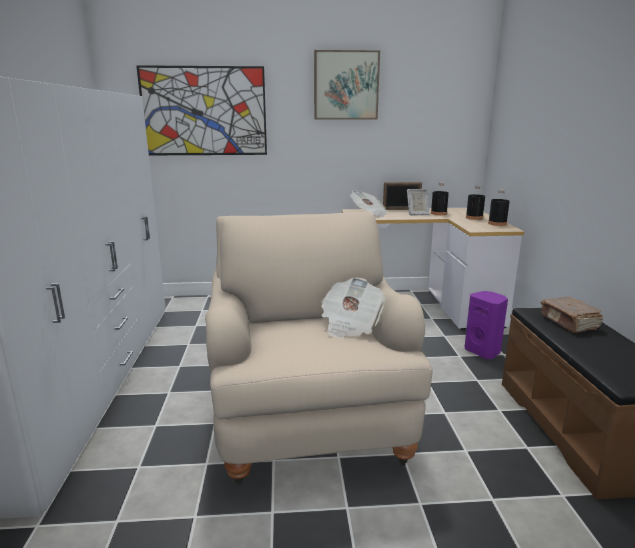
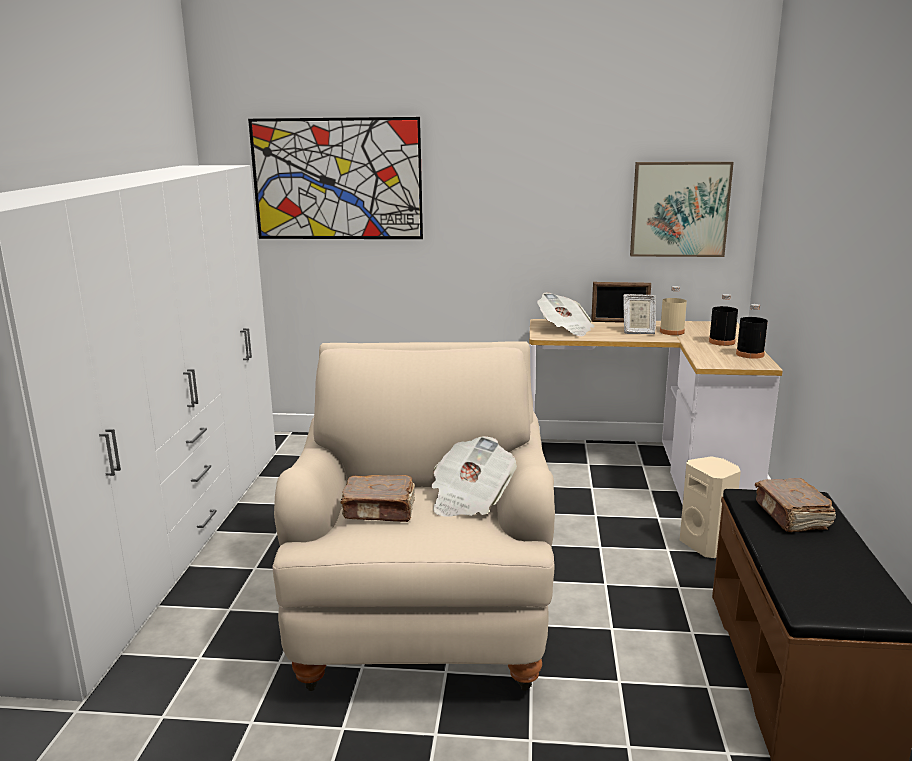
camera: 10 degrees right, 0 degrees up
(286, 337) = (380, 511): none -> brown book
(346, 85) = (538, 142): picture -> picture (679, 209)
(438, 213) = (672, 332): black bottle -> beige bottle
(483, 351) = (707, 545): purple speaker -> beige speaker

